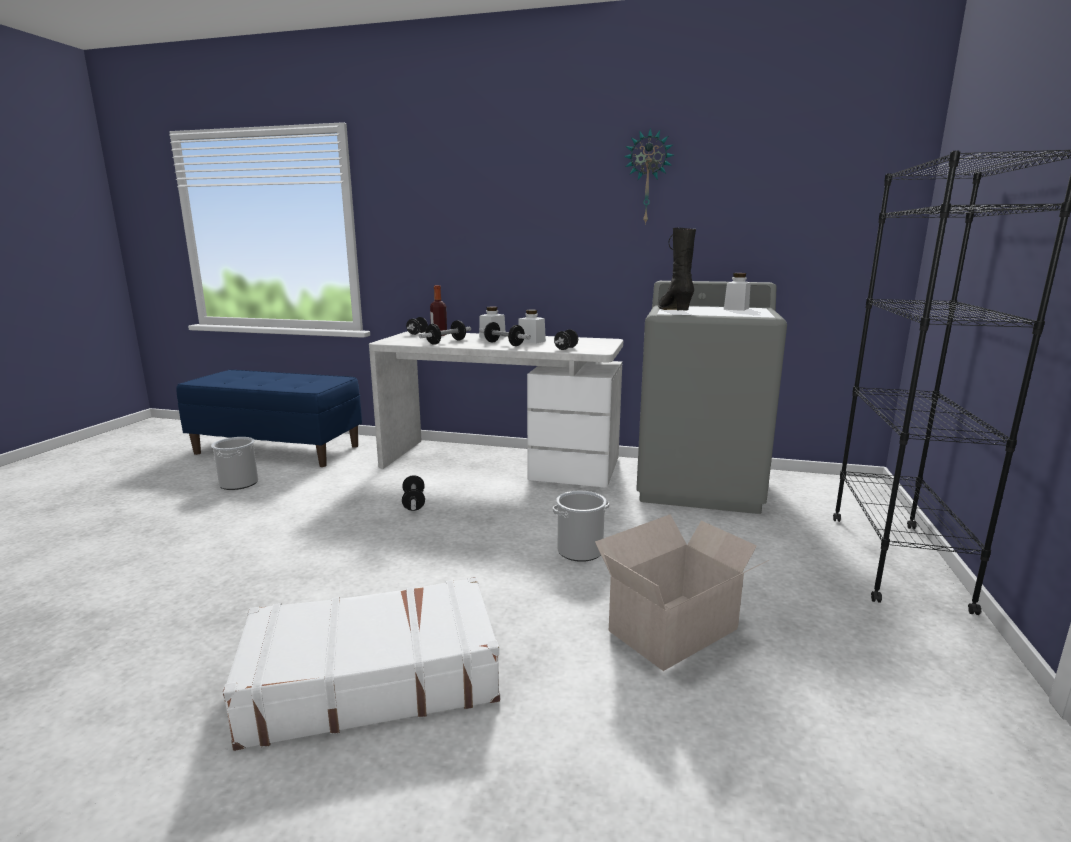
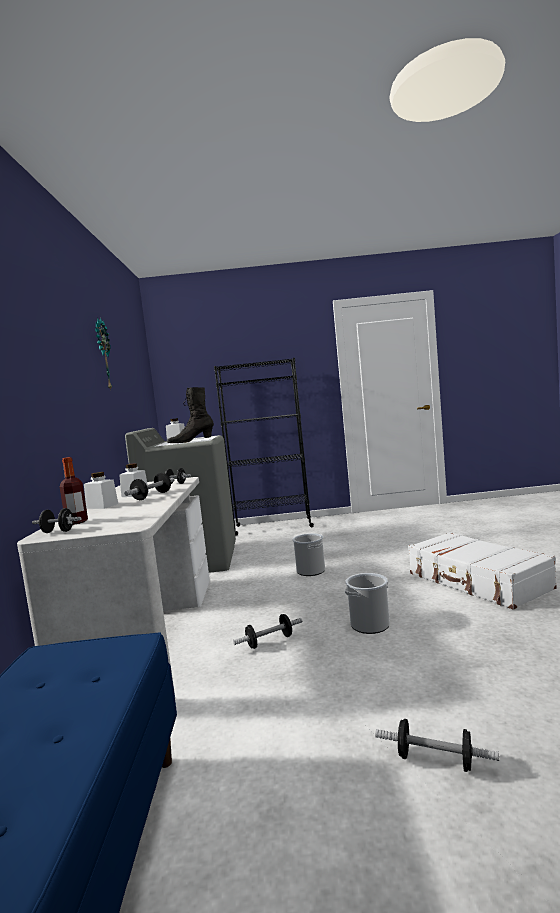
camera: 105 degrees left, 10 degrees down
(239, 483) = (271, 827): bucket -> bucket (370, 625)
(446, 342) = (140, 509): dumbbell -> dumbbell (435, 760)
(676, 629) = (365, 545): cardboard box -> none

